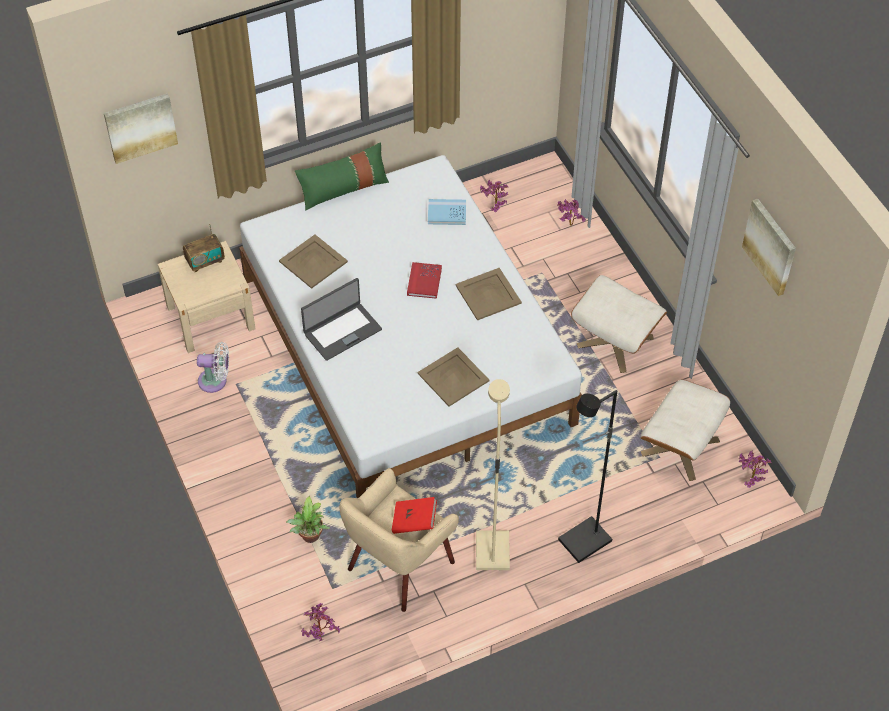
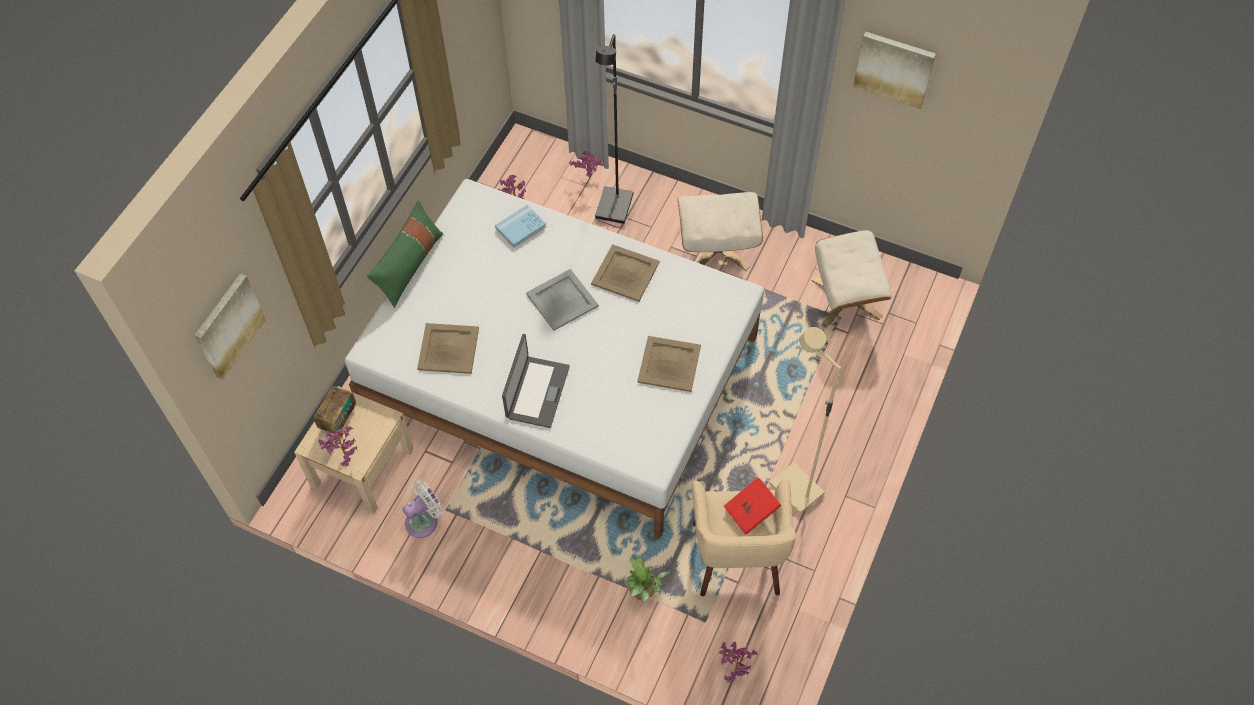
camera: 40 degrees left, 5 degrees up
(424, 282) = (562, 299): red book -> grey tray
(585, 542) = (855, 427): black floor lamp -> black floor lamp (615, 207)
(750, 480) = (919, 287): potted plant -> potted plant (344, 456)

